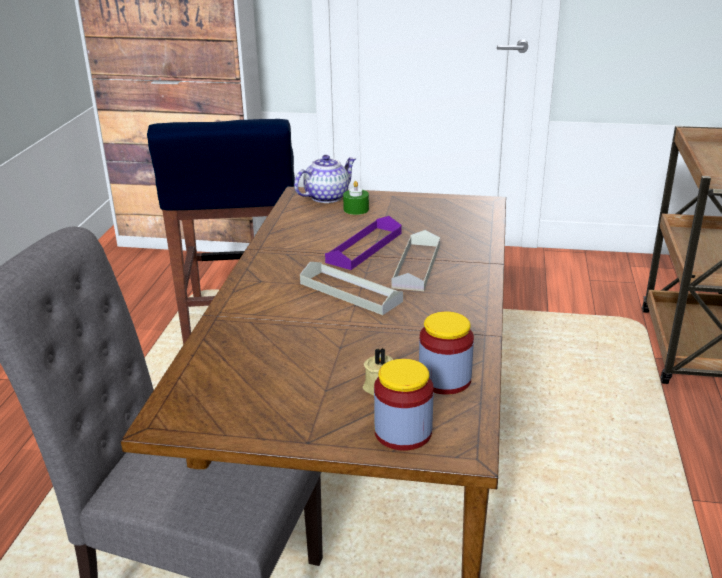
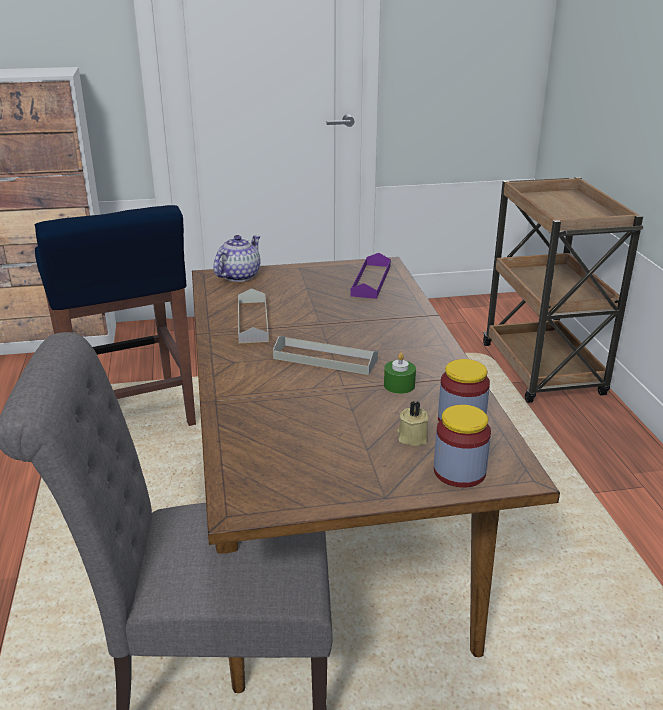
camera: 20 degrees left, 0 degrees up
(356, 209) = (275, 284): green candle -> green candle (399, 385)
(364, 247) = (308, 317): purple tray -> purple tray (371, 280)
(416, 266) = (366, 327): grey tray -> grey tray (252, 321)

